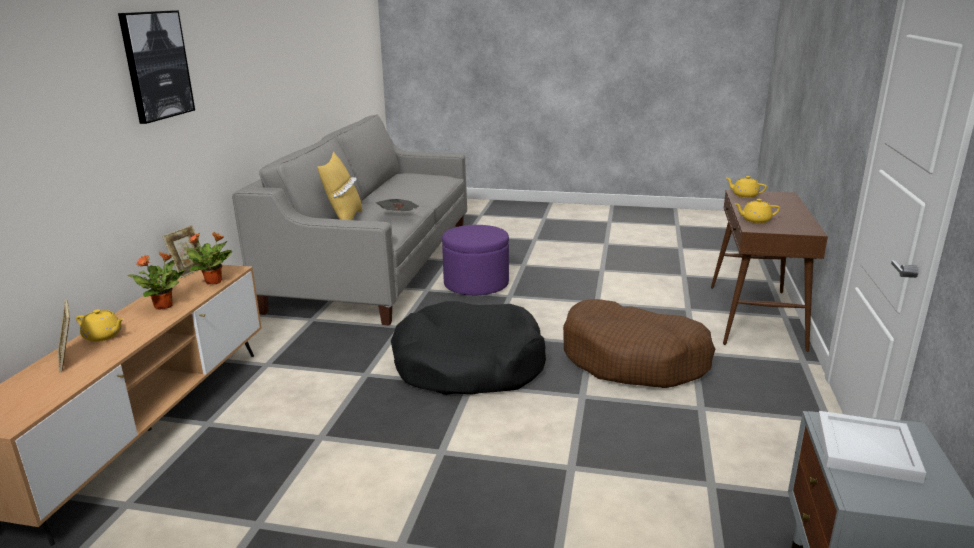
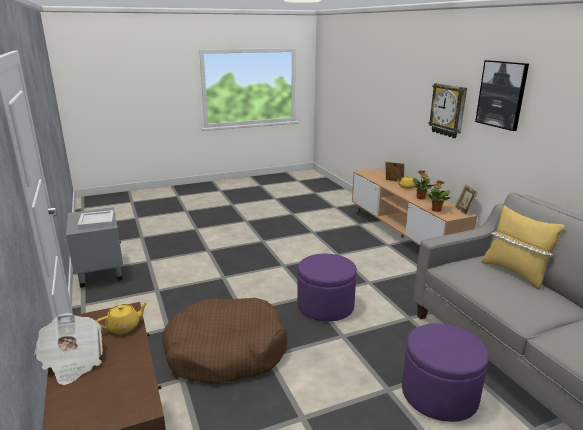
camera: 145 degrees right, 0 degrees up
(80, 131) = (448, 110): none -> wall clock
(399, 217) = (487, 288): newspaper -> newspaper (73, 361)
(468, 366) = (325, 306): black dog bed -> purple ottoman
(744, 195) = (133, 398): yellow teapot -> none

